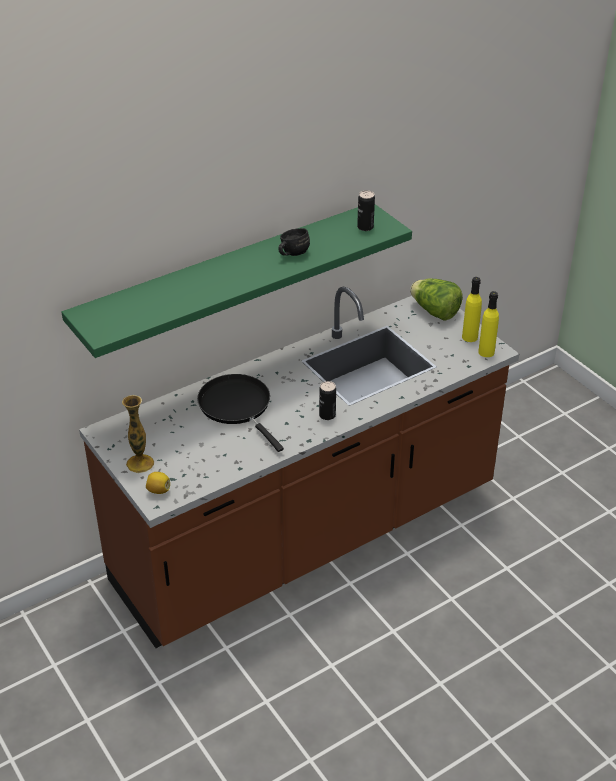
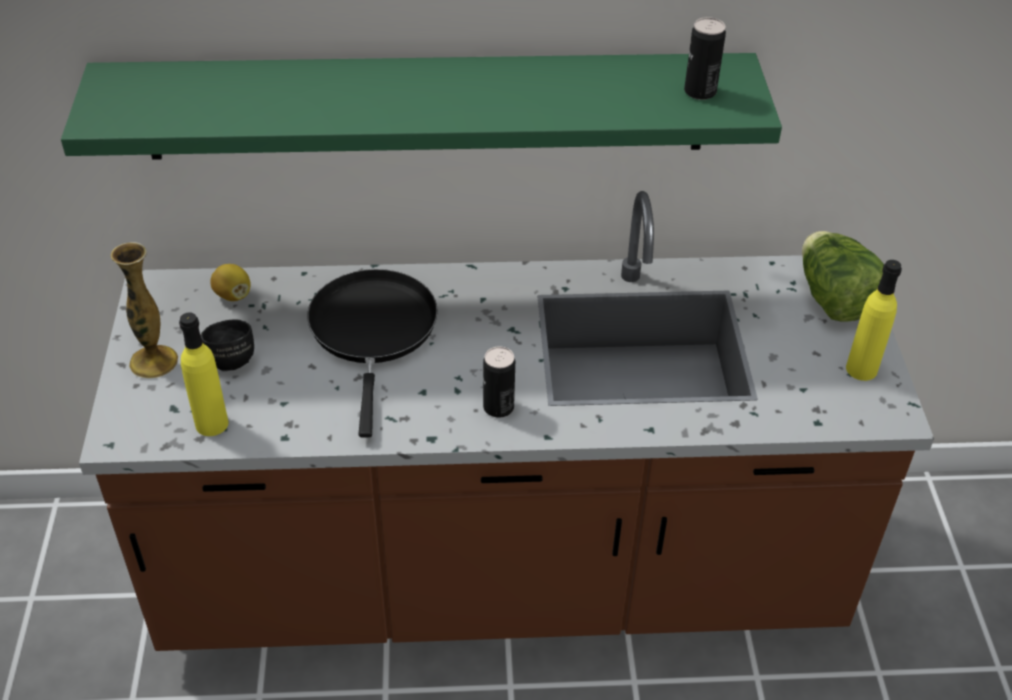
camera: 30 degrees right, 5 degrees up
(158, 490) = (137, 418): lemon -> lemon (233, 295)
(291, 254) = (526, 94): black mug -> black mug (224, 361)
(486, 352) = (871, 410): yellow bottle -> yellow bottle (211, 424)

